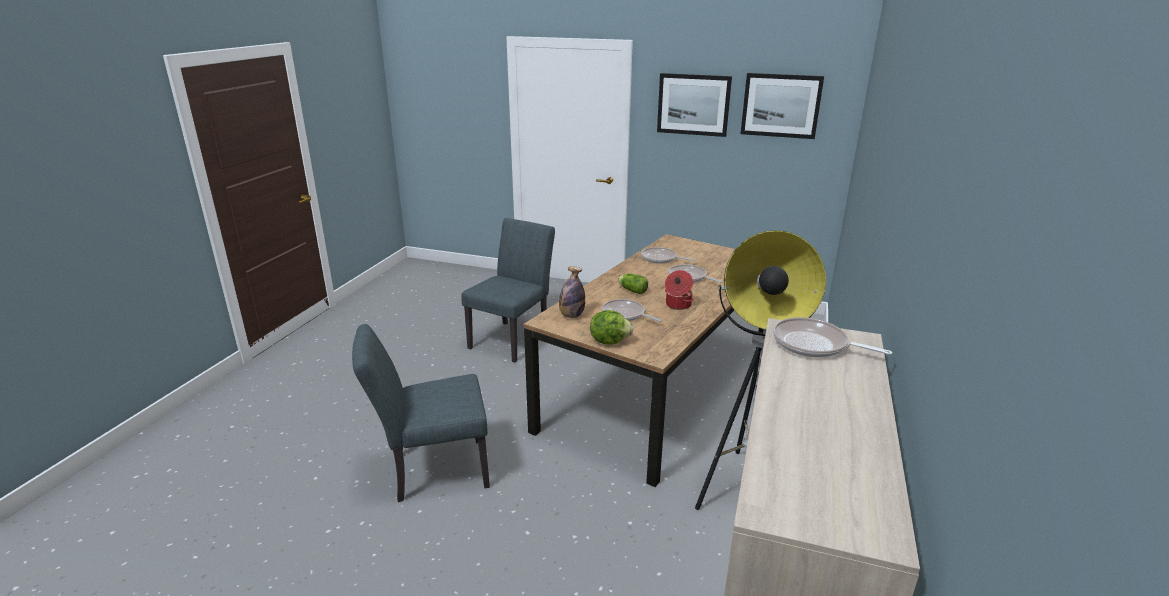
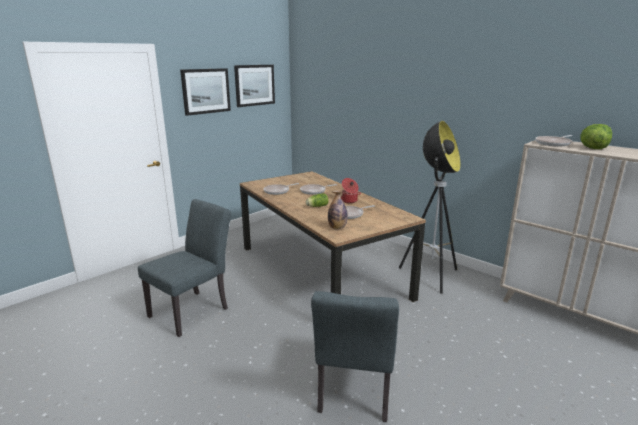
camera: 65 degrees left, 5 degrees down
(513, 338) = (194, 310): grey chair -> grey chair turned 75 degrees clockwise
(609, 341) = (383, 224): lettuce -> lettuce (593, 148)

